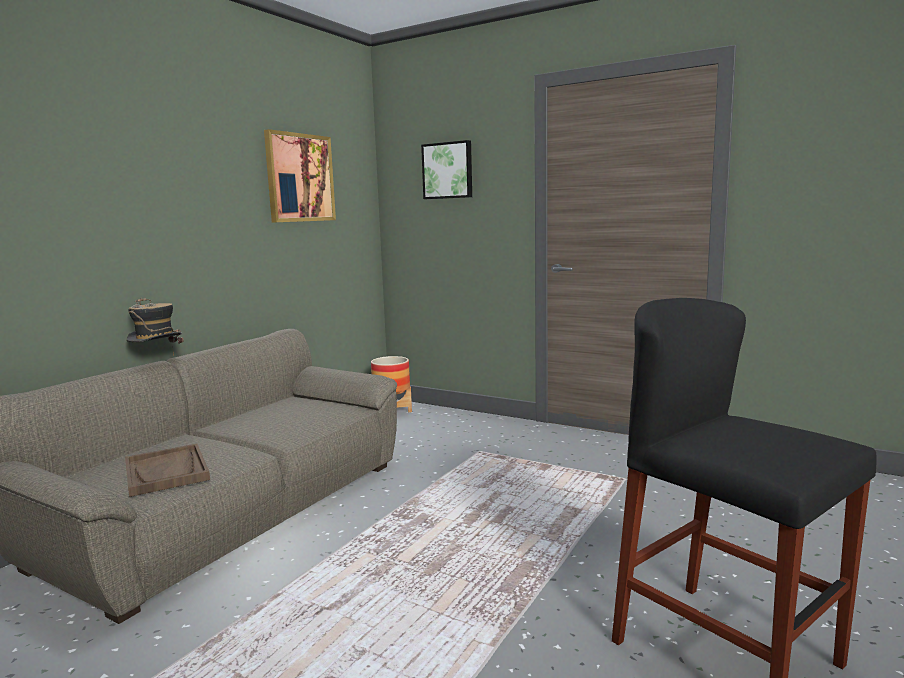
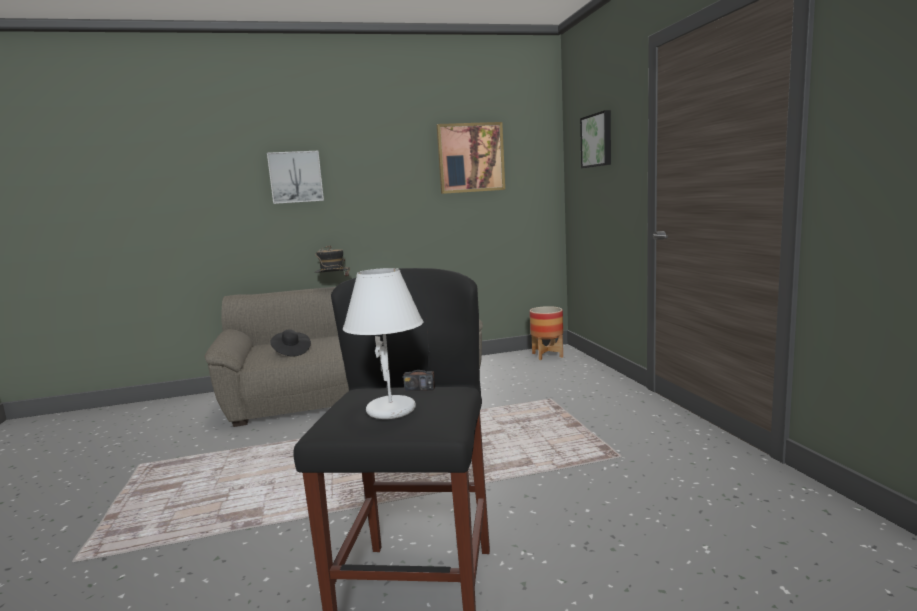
camera: 45 degrees right, 0 degrees up
(82, 187) = (296, 177): none -> picture
(167, 472) = (291, 352): brown tray -> black hat
(727, 424) = (419, 389): none -> radio
(784, 443) = (392, 410): none -> white table lamp

